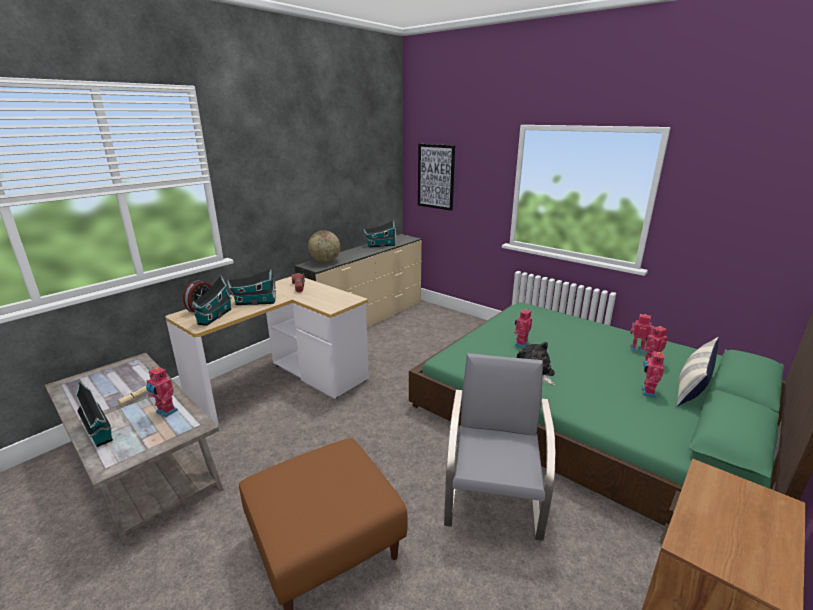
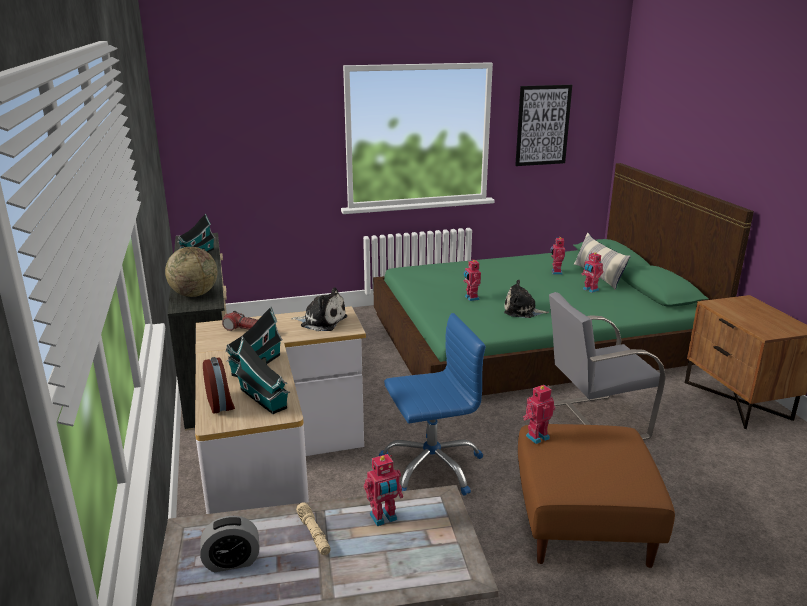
camera: 55 degrees left, 0 degrees up
(98, 432) = (378, 580): toy house -> none
(110, 382) = (232, 562): none -> alarm clock
(332, 298) = (321, 321): none -> plush toy
(339, 435) = (431, 466): none -> blue office chair
(436, 176) = (224, 142): picture -> picture (542, 125)
(493, 501) = (594, 420): grey chair -> grey chair turned 60 degrees counterclockwise
(637, 349) = (532, 267): toy robot -> toy robot (536, 436)

